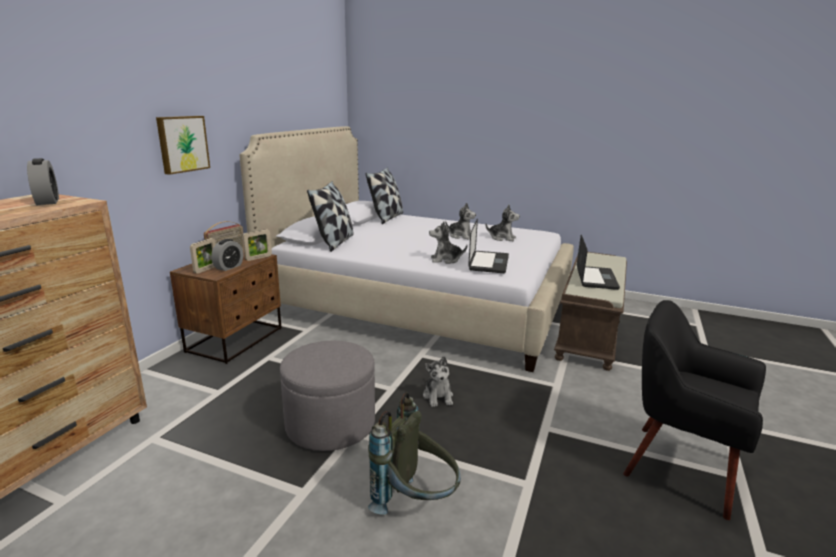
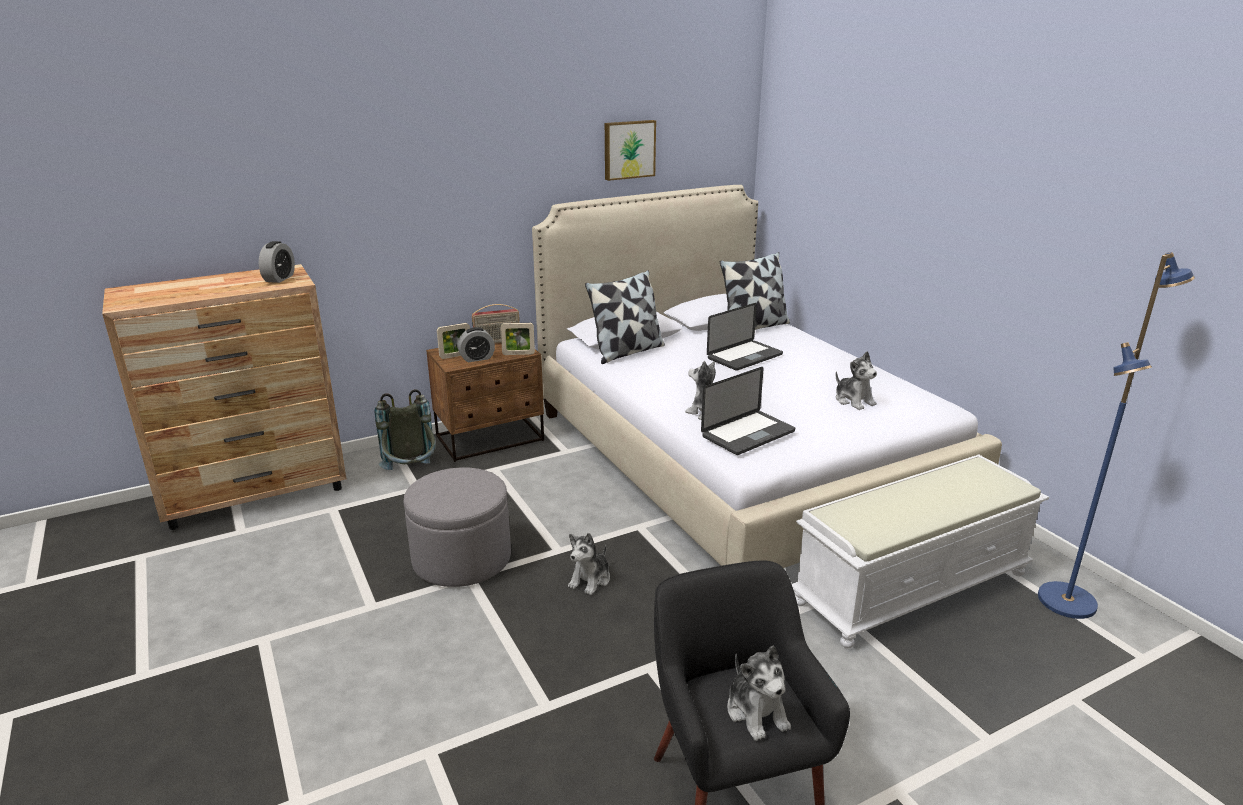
camera: 40 degrees right, 5 degrees up
(182, 144) = (458, 215): picture -> picture (628, 149)
(416, 503) = (434, 663): grey backpack -> grey backpack (412, 474)
(461, 236) = (800, 381): plush toy -> plush toy (757, 712)
(588, 331) = (911, 586): brown bench -> white bench
(596, 278) = (903, 507): laptop -> laptop (744, 357)
(645, 314) = (1068, 602): none -> blue floor lamp

